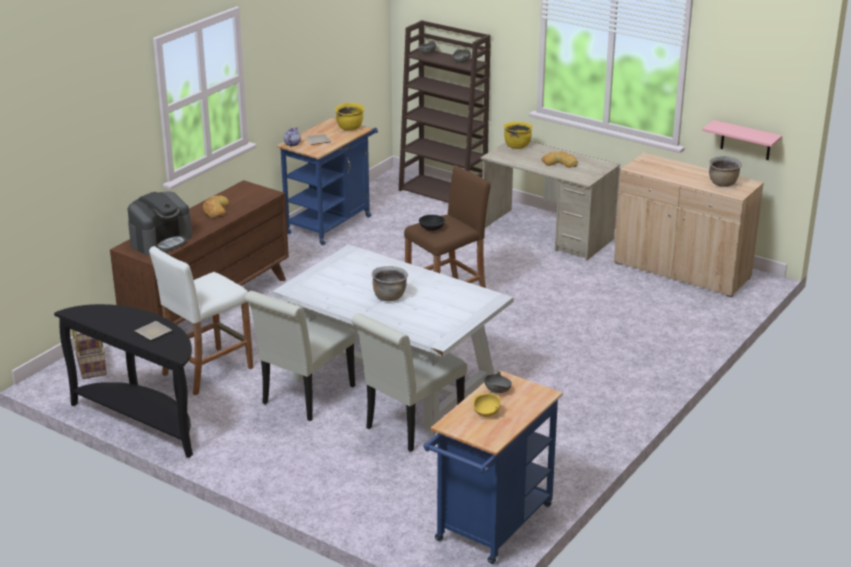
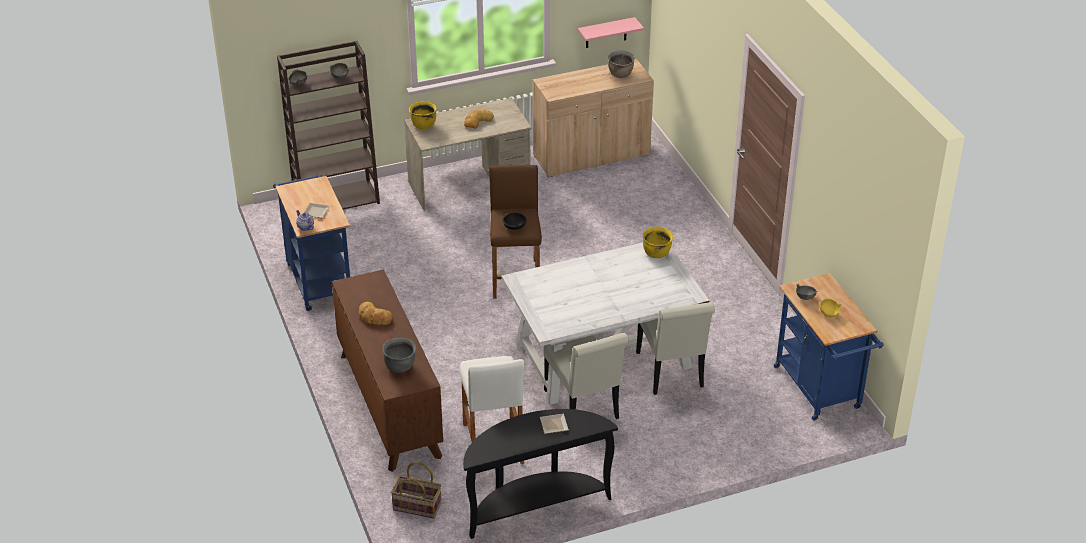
camera: 55 degrees left, 10 degrees up
(161, 241) = (400, 366): coffee machine -> grey cooking pot
(350, 128) = (311, 186): yellow cooking pot -> yellow cooking pot (656, 253)
(389, 297) = (607, 291): brown cooking pot -> none

